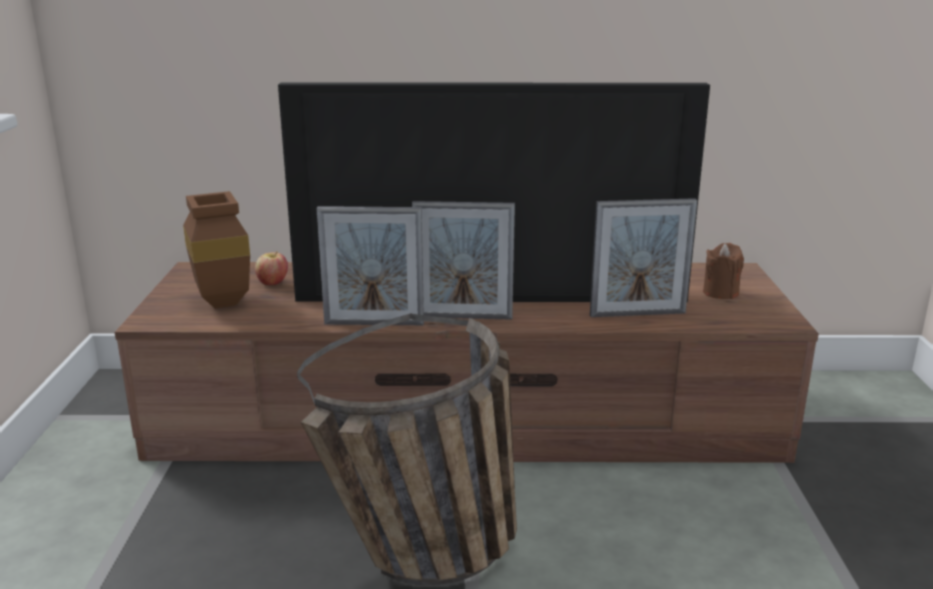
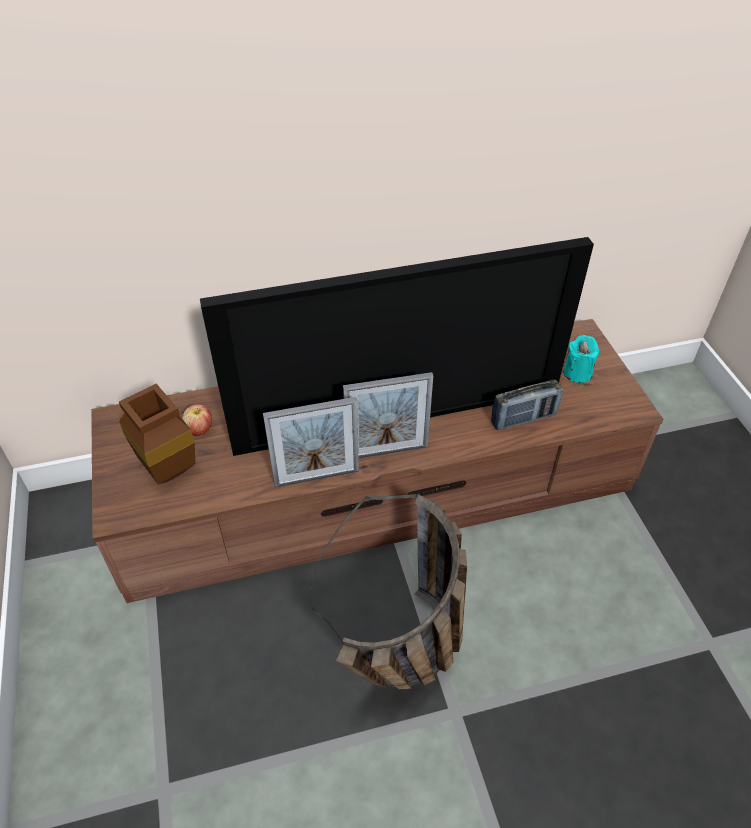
camera: 15 degrees left, 25 degrees up
(637, 314) = (523, 419): picture frame -> radio
(720, 293) = (577, 373): brown candle -> turquoise candle

